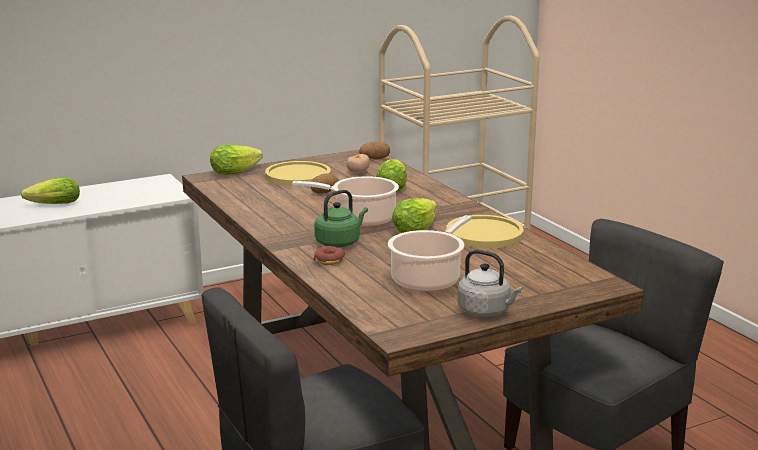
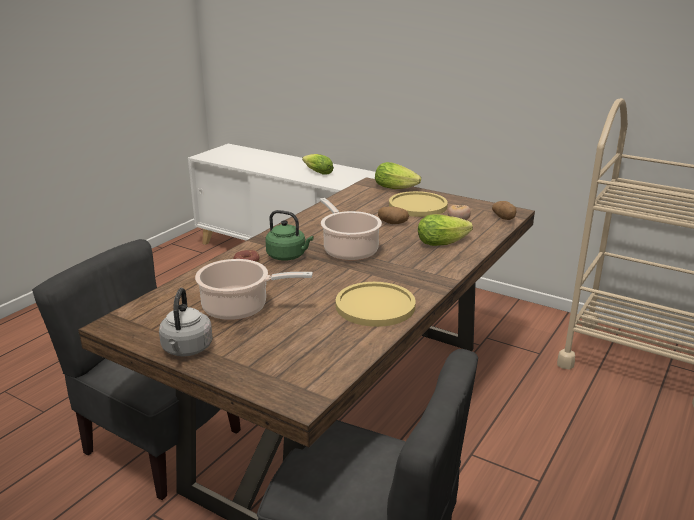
camera: 60 degrees right, 5 degrees up
(417, 229) = (353, 275): lettuce -> none

